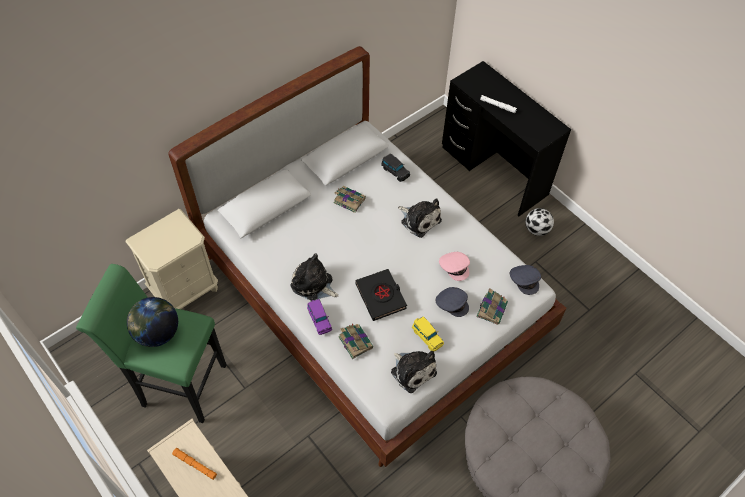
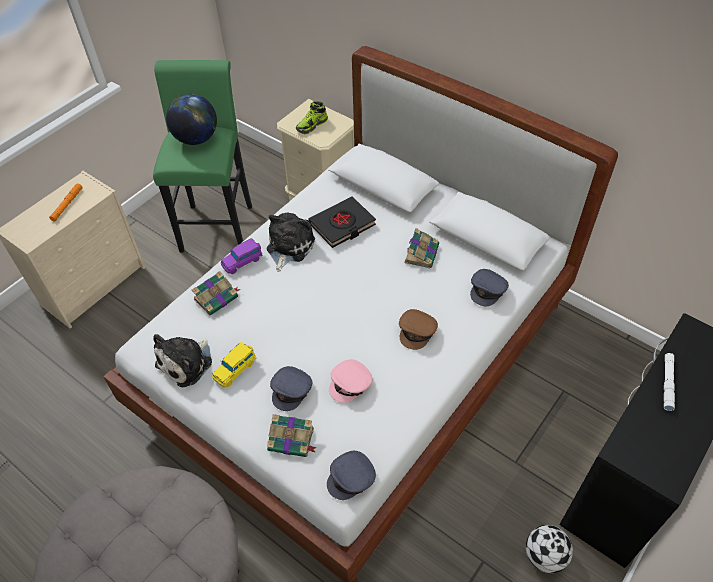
camera: 80 degrees right, 5 degrees down
(168, 243) = (312, 125): none -> shoe
(381, 296) = (284, 310): black book -> black book (342, 225)
(395, 171) = (488, 290): black toy car -> grey cap
(419, 220) = (417, 331): plush toy -> brown cap

